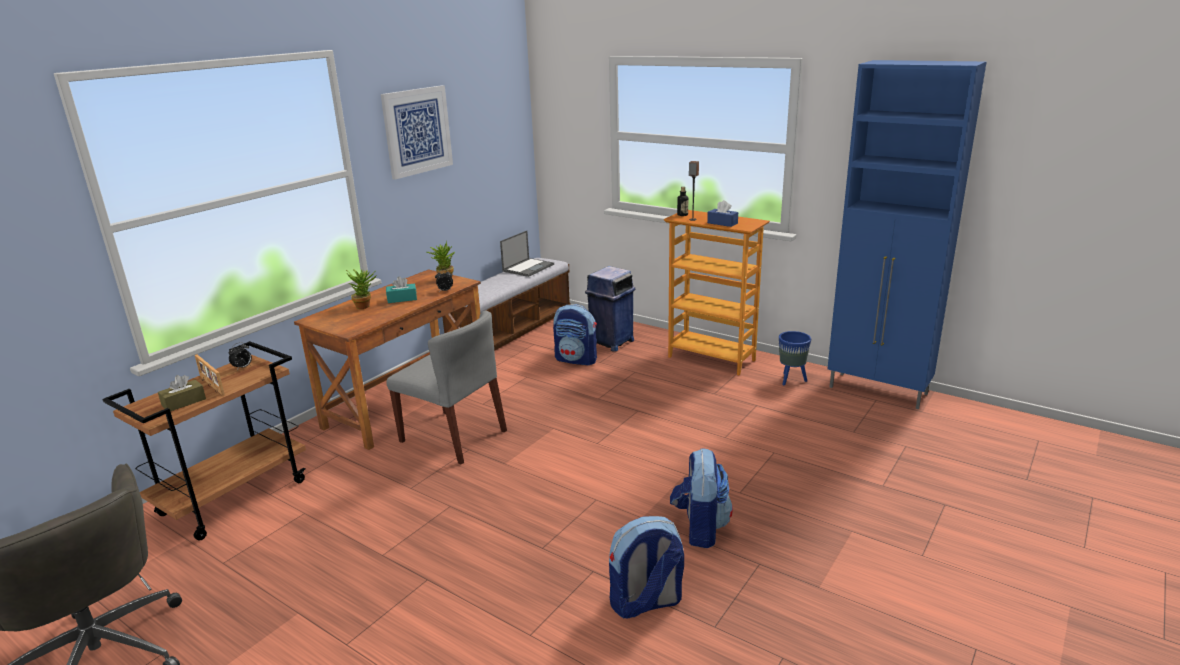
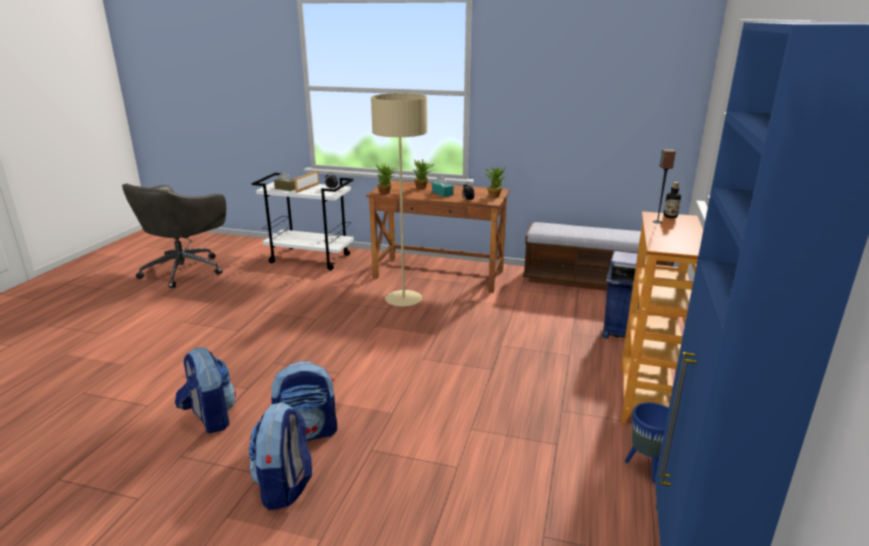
camera: 70 degrees right, 0 degrees up
(234, 497) = (311, 259): brown cart -> white cart
(359, 326) = (386, 193): none -> potted plant
(417, 131) = (542, 74): picture -> none
(454, 436) = (403, 300): grey chair -> beige floor lamp
(528, 267) = (632, 234): laptop -> none
(577, 360) = (566, 321): backpack -> backpack (285, 487)
(722, 223) = (662, 235): blue tissue box -> none

